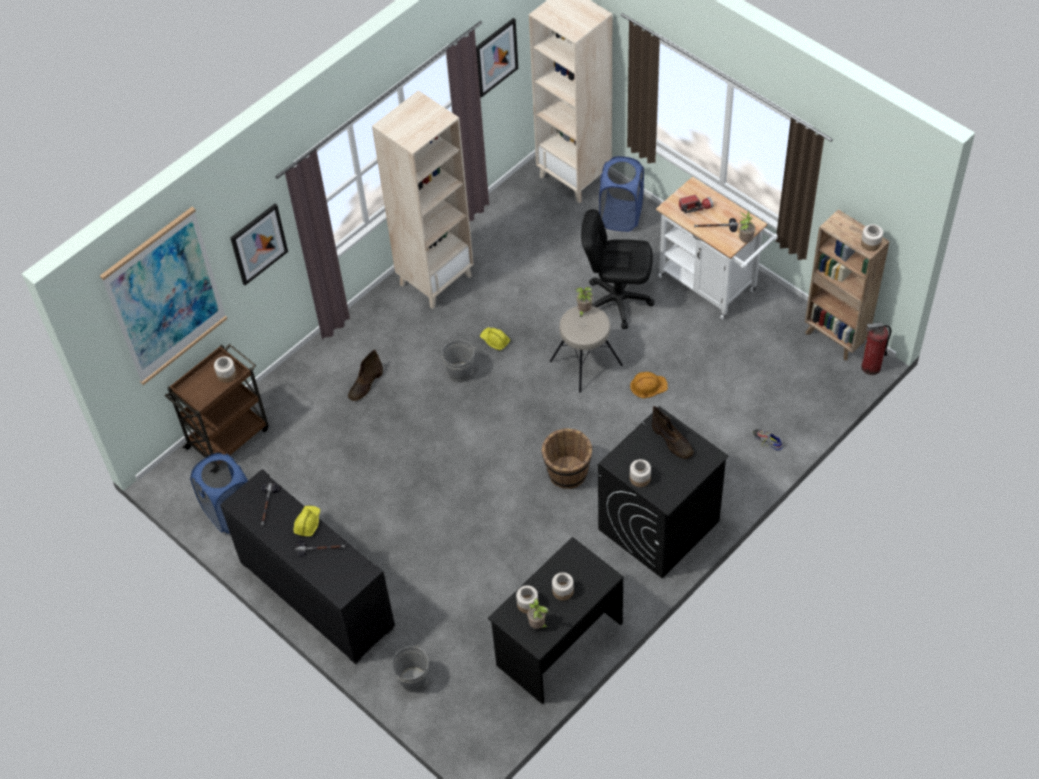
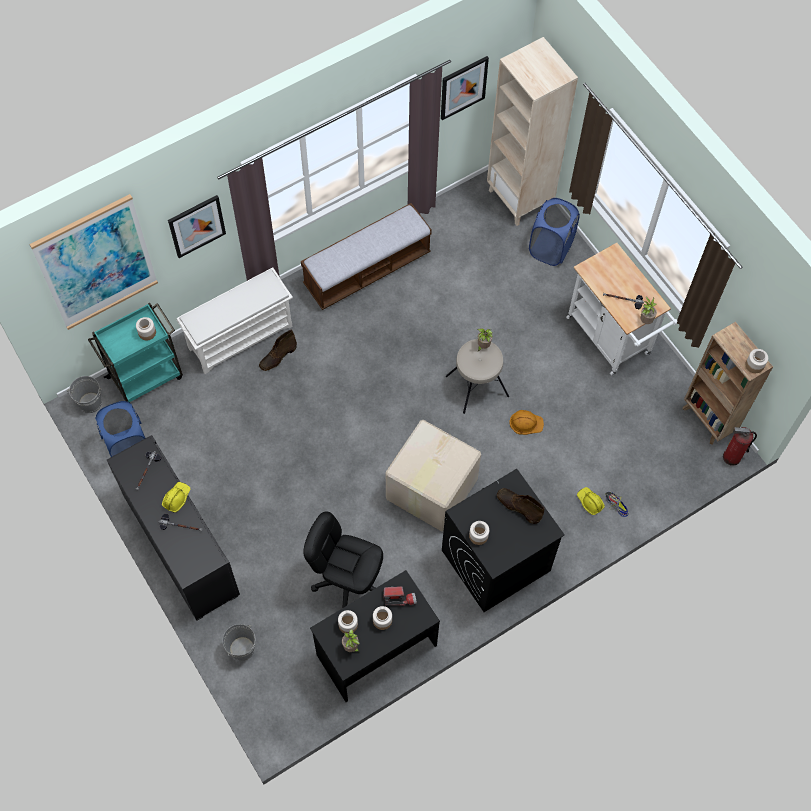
camera: 10 degrees right, 10 degrees up
(229, 437) = (146, 376): brown cart -> turquoise cart
(320, 374) = (241, 336): none -> white shoe rack
(435, 279) = (367, 269): beige bookcase -> bench
(460, 372) = (363, 366): grey bucket -> grey bucket (90, 403)
(495, 340) = (403, 343): yellow hard hat -> yellow hard hat (590, 502)
(567, 473) = (430, 489): brown bucket -> cardboard box
(617, 301) = (522, 332): black office chair -> black office chair (347, 581)
(672, 441) = (518, 507): brown boot -> brown boot turned 150 degrees clockwise
(695, 207) = (610, 275): flashlight -> flashlight (399, 598)

